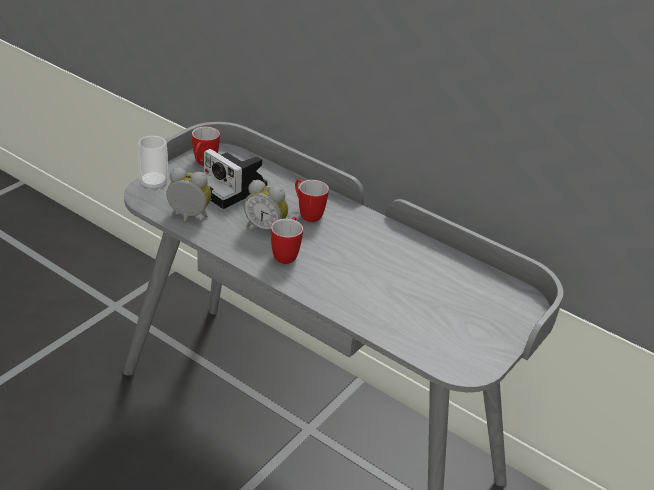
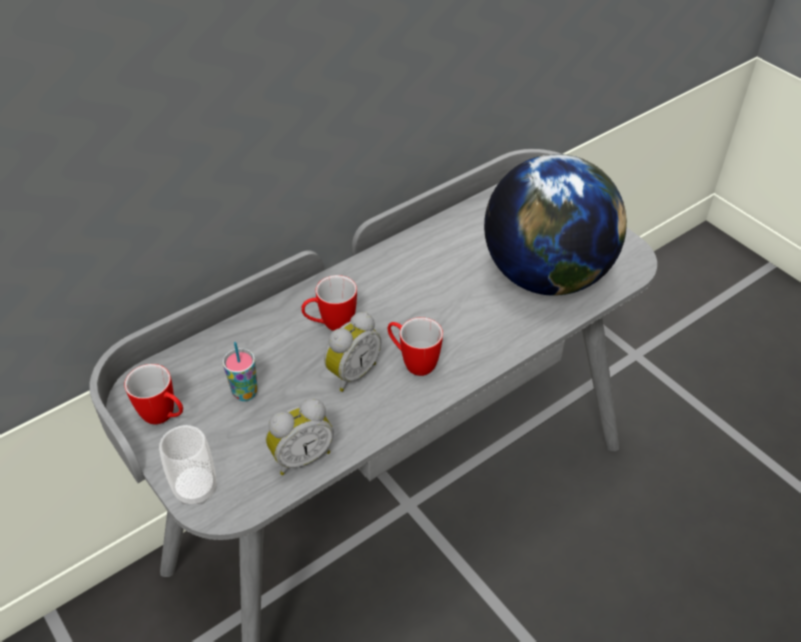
camera: 70 degrees left, 10 degrees up
(188, 217) = (301, 456): alarm clock -> alarm clock turned 150 degrees counterclockwise
(232, 189) = (245, 393): camera -> cup
(414, 315) = (546, 276): none -> globe

